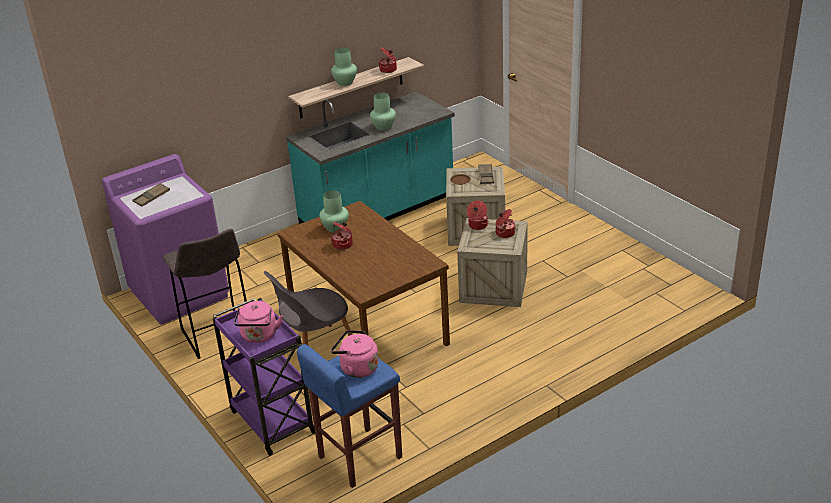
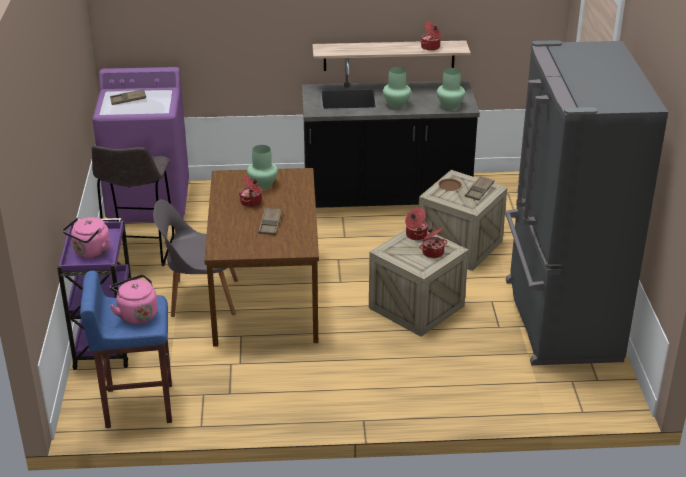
camera: 30 degrees right, 0 degrees up
(345, 82) = (376, 47): green vase -> green vase (450, 105)
(378, 213) = (386, 195): turquoise counter -> black counter
(380, 255) = (270, 224): none -> brown tray
(602, 255) = (558, 320): none -> grey fridge

